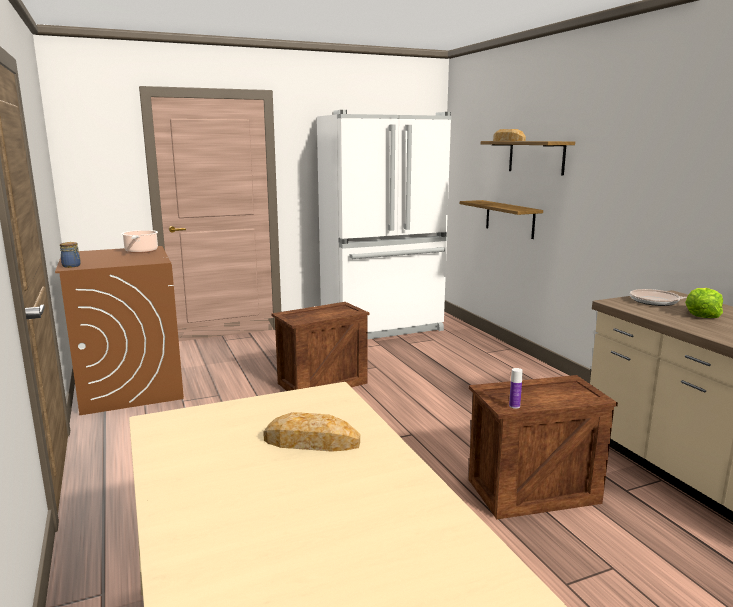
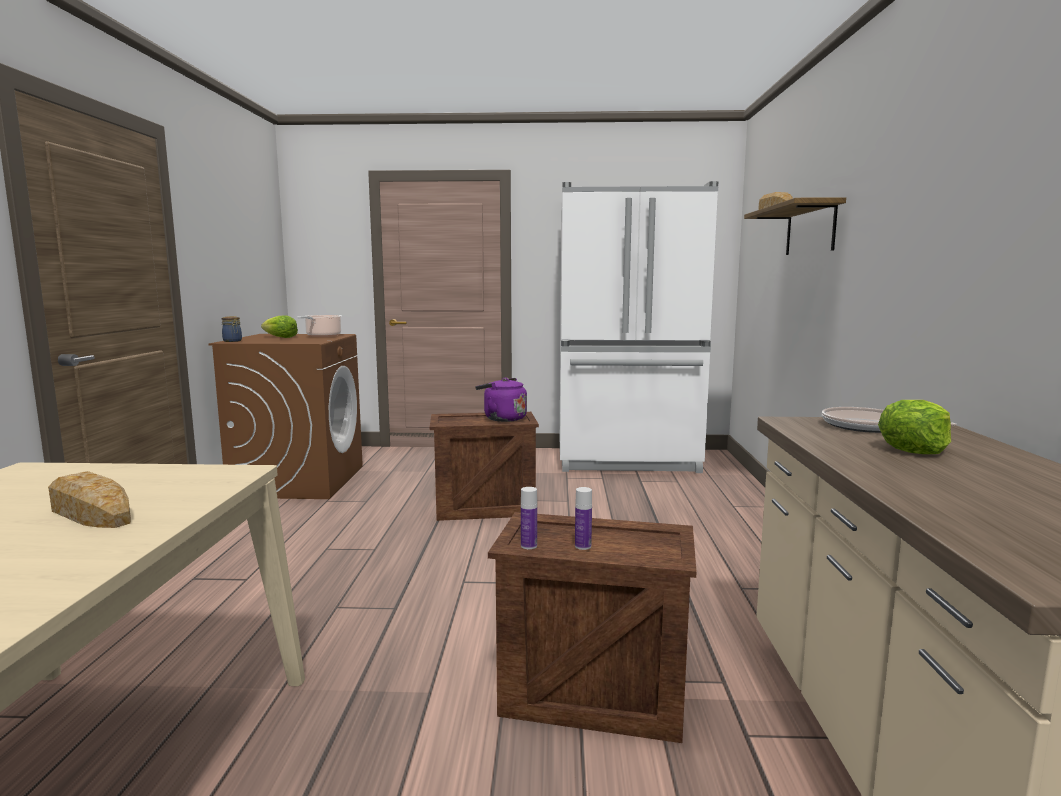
camera: 25 degrees right, 5 degrees down
(105, 257) = (280, 337): none -> lettuce
(335, 311) = (502, 418): none -> purple kettle
(509, 219) = (785, 322): shelf -> none
(542, 400) = (583, 546): none -> bottle

